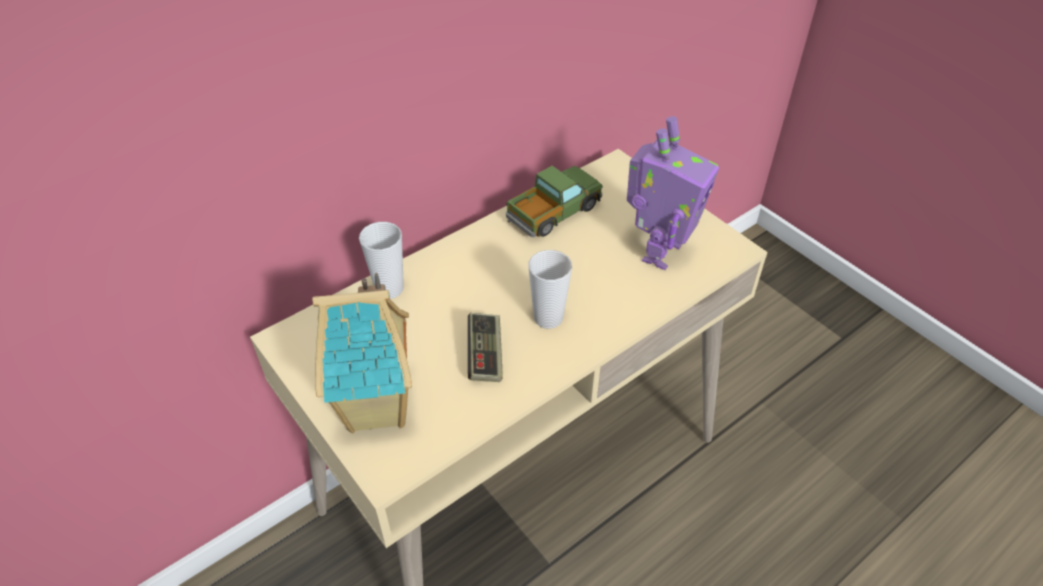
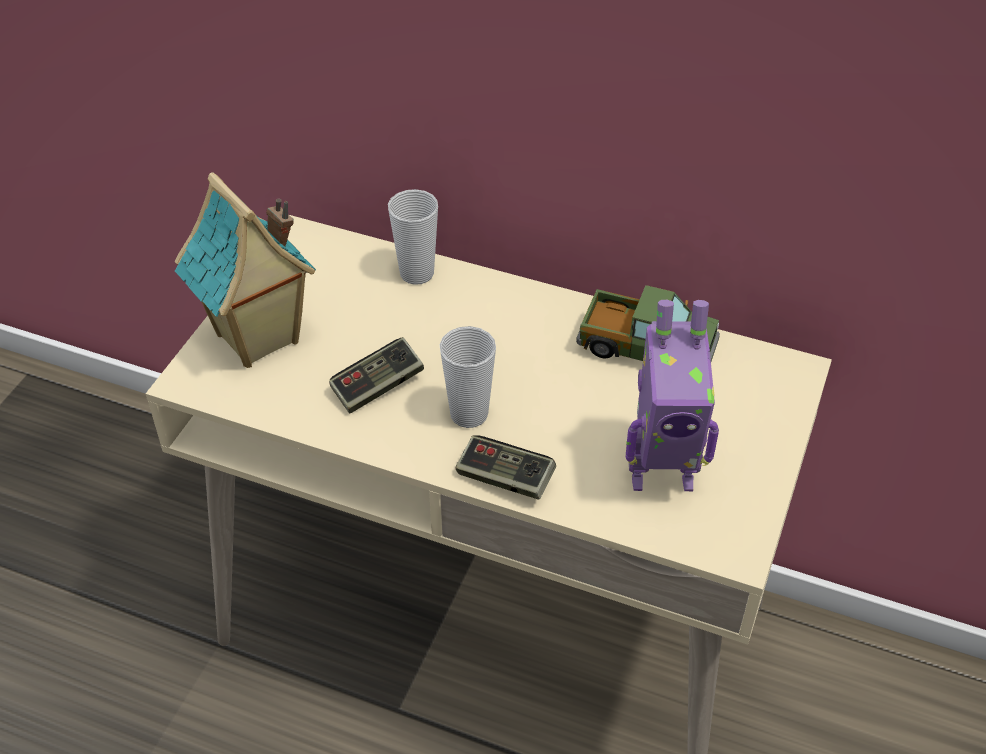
camera: 60 degrees right, 0 degrees up
(617, 324) = (505, 478): none -> game controller

